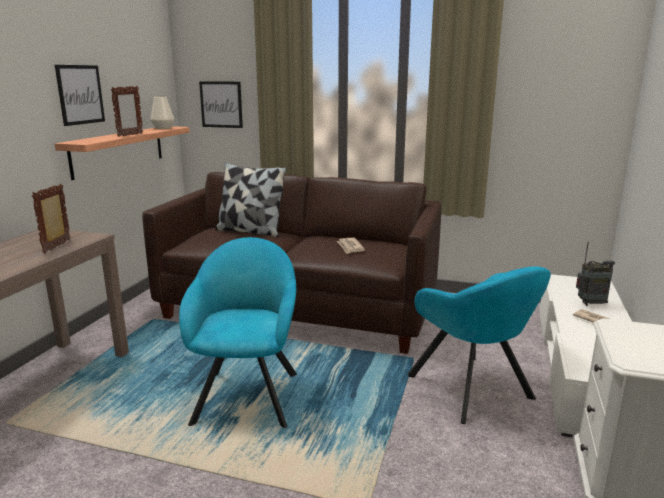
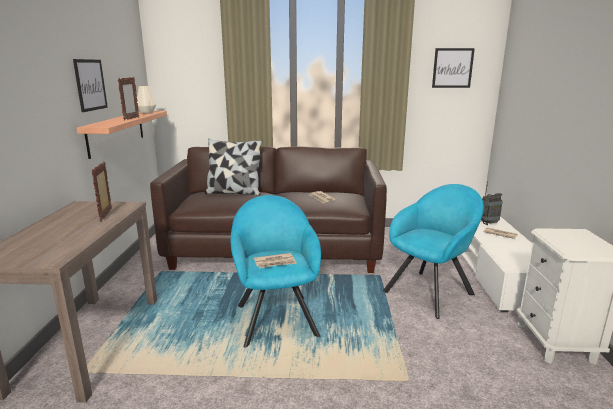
camera: 15 degrees left, 0 degrees up
(221, 104) = (190, 92): picture -> picture (452, 68)
(238, 324) = (275, 262): none -> newspaper
(473, 390) = (431, 291): turquoise armchair -> turquoise armchair turned 90 degrees counterclockwise

